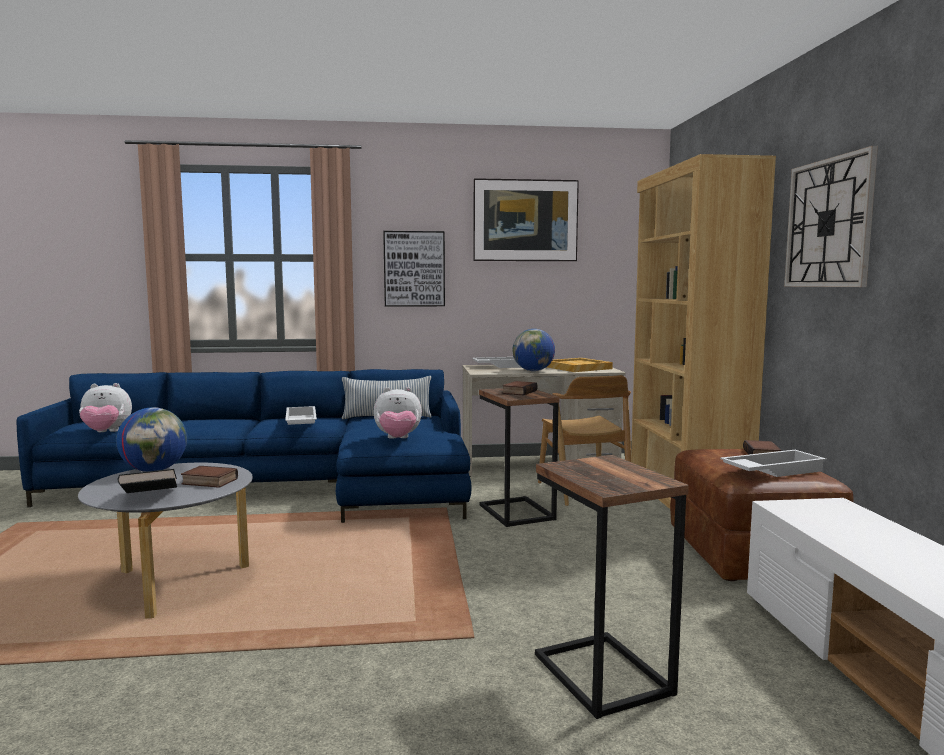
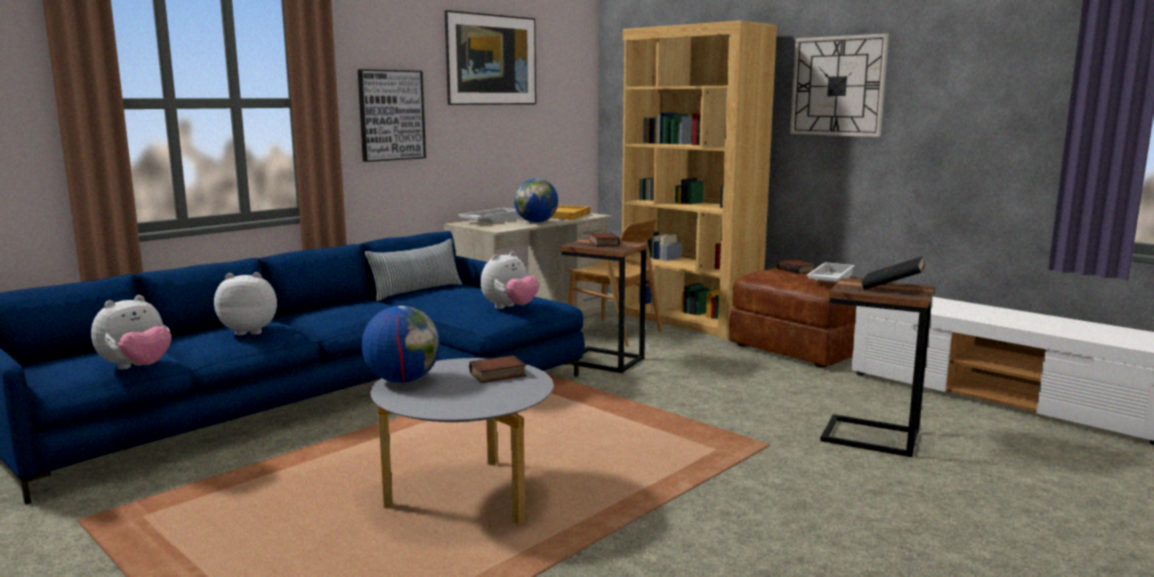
camera: 40 degrees left, 5 degrees up
(150, 498) = (498, 399): black book -> black book (892, 288)
(210, 423) = (250, 331): none -> plush toy
(300, 422) = (358, 310): white tray -> none

